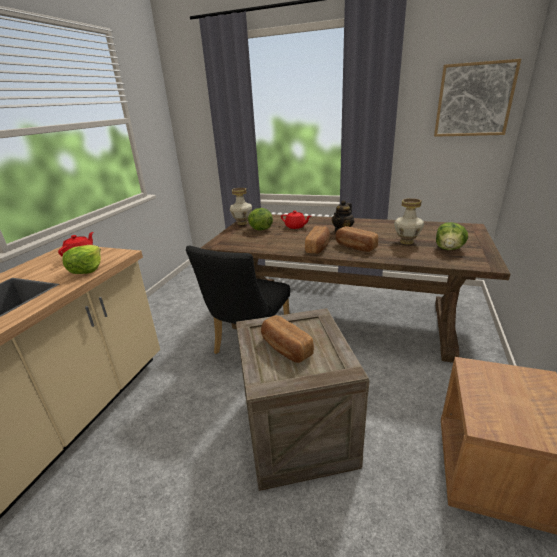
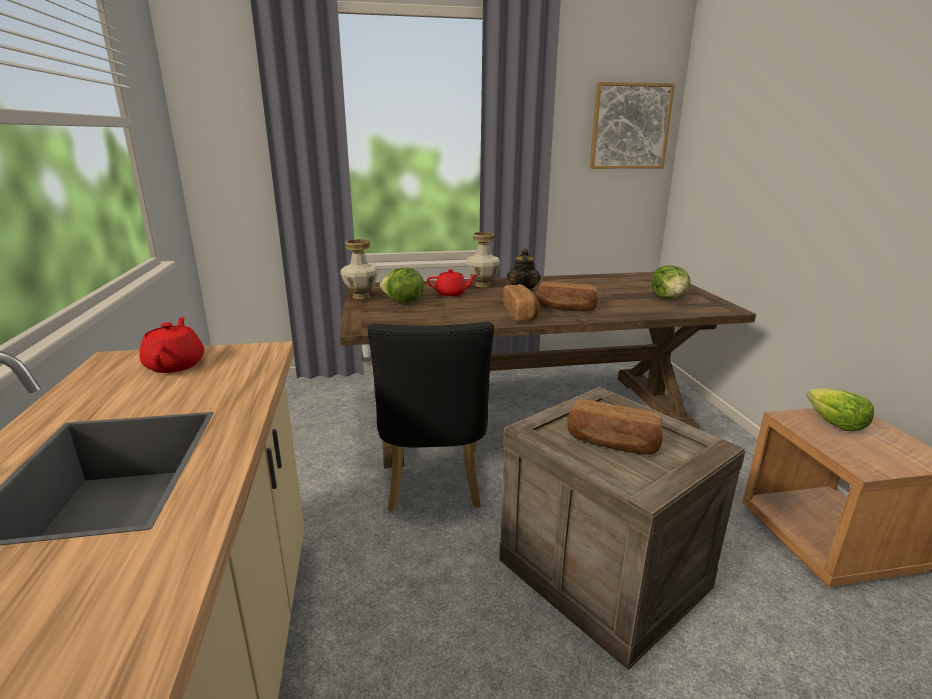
camera: 30 degrees left, 5 degrees down
(86, 269) = (233, 382): lettuce -> lettuce (835, 423)
(406, 241) = (615, 296): vase -> vase (482, 285)

